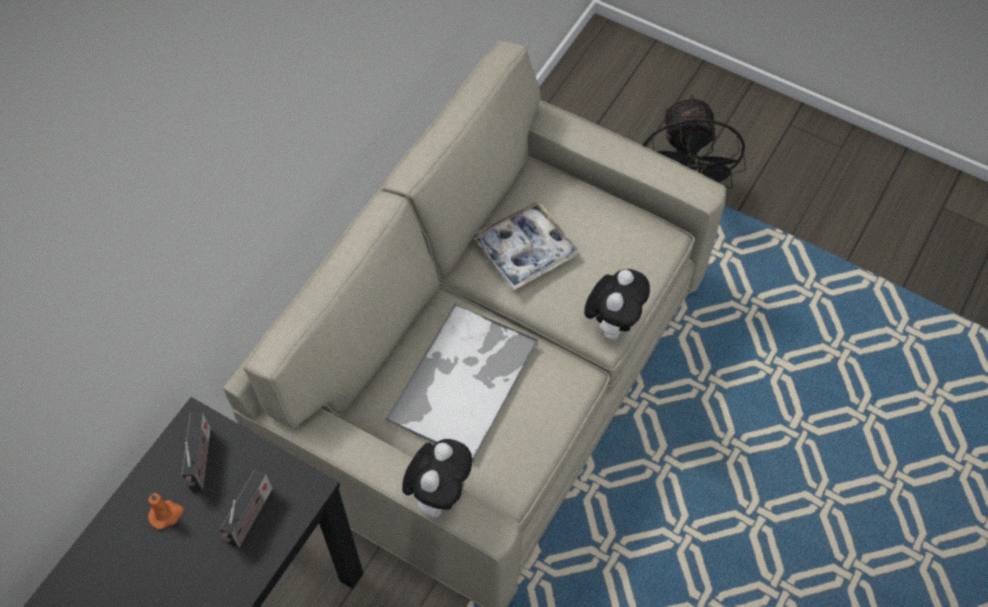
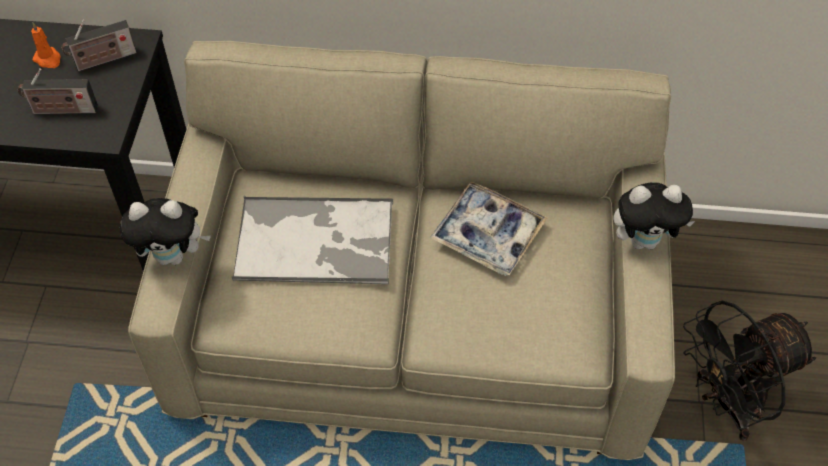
camera: 65 degrees right, 5 degrees down
(613, 323) = (450, 344): plush toy -> plush toy (644, 240)

